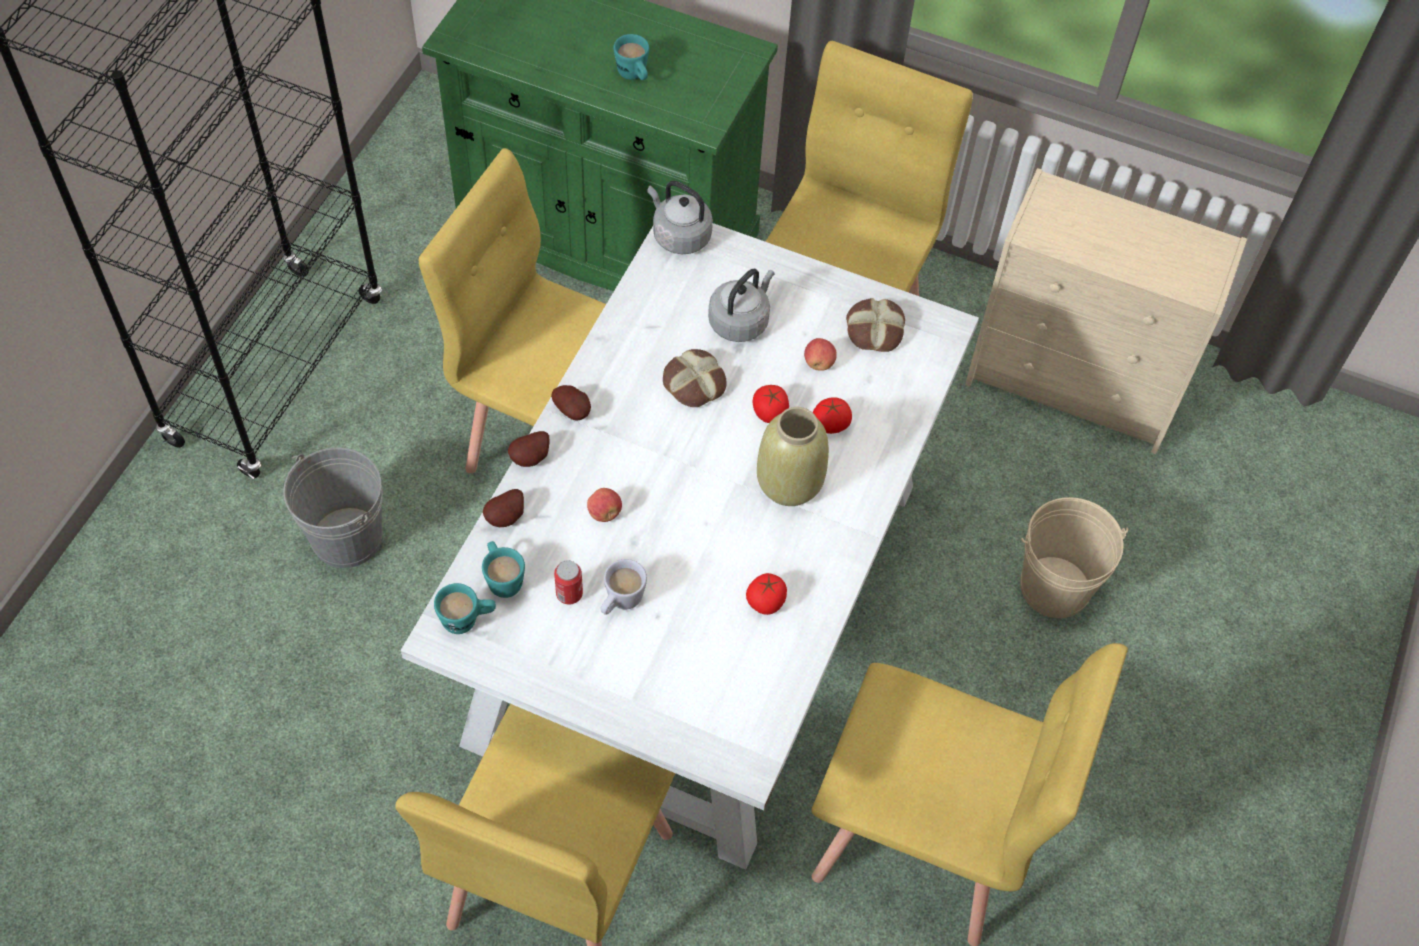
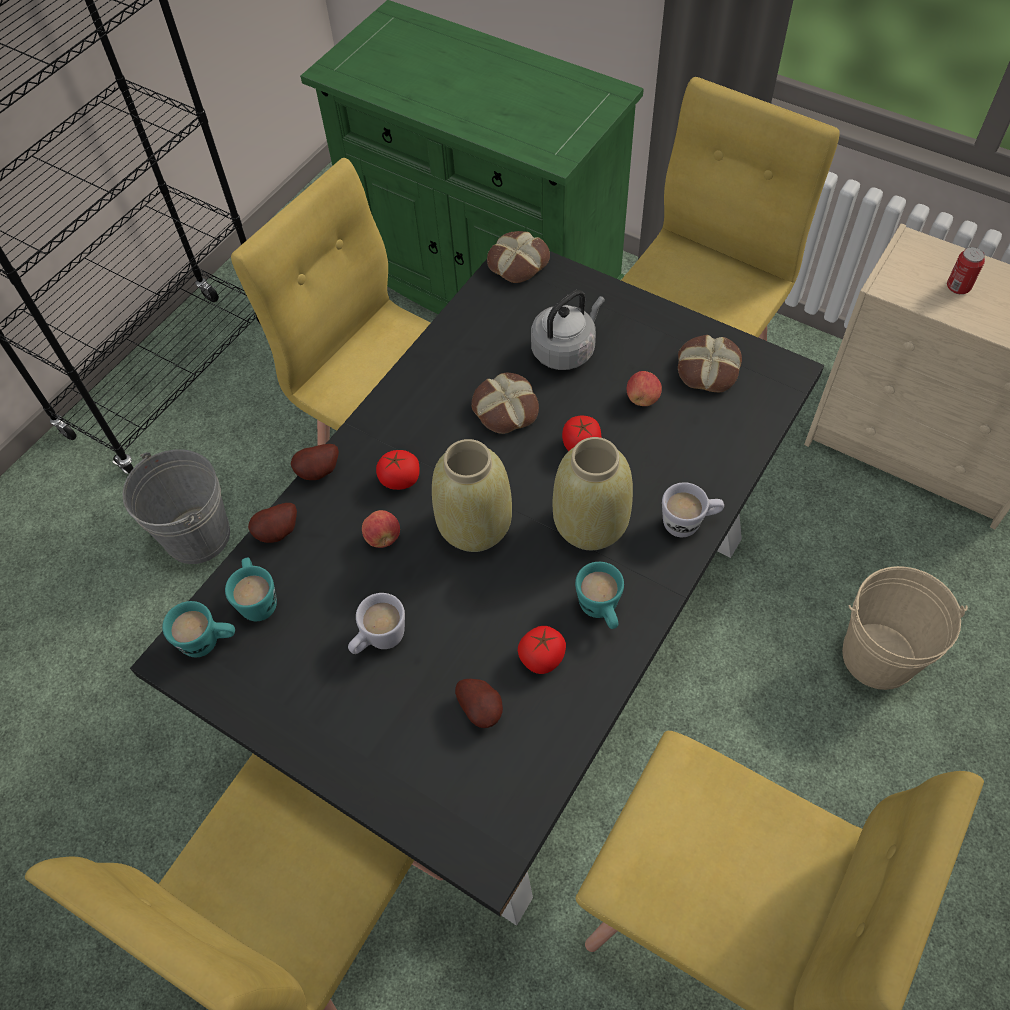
camera: 15 degrees right, 0 degrees up
(569, 594) = (325, 624): can -> can (958, 287)
(573, 411) = (374, 426): potato -> potato (482, 708)
(634, 76) = (496, 109): turquoise mug -> turquoise mug (601, 611)
(679, 235) = (517, 262): grey kettle -> bread
(686, 494) = (475, 525): none -> beige vase
(698, 607) = (512, 637): white dining table -> black dining table
(830, 424) = (645, 464): tomato -> tomato (400, 479)
(875, 474) = (689, 523): none -> white mug

